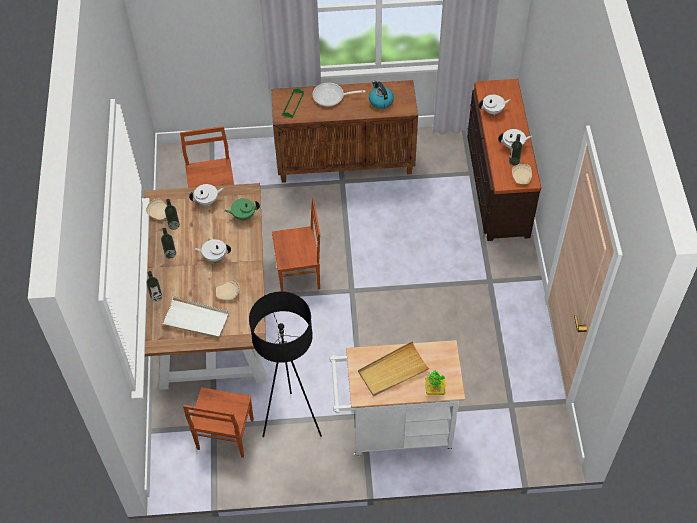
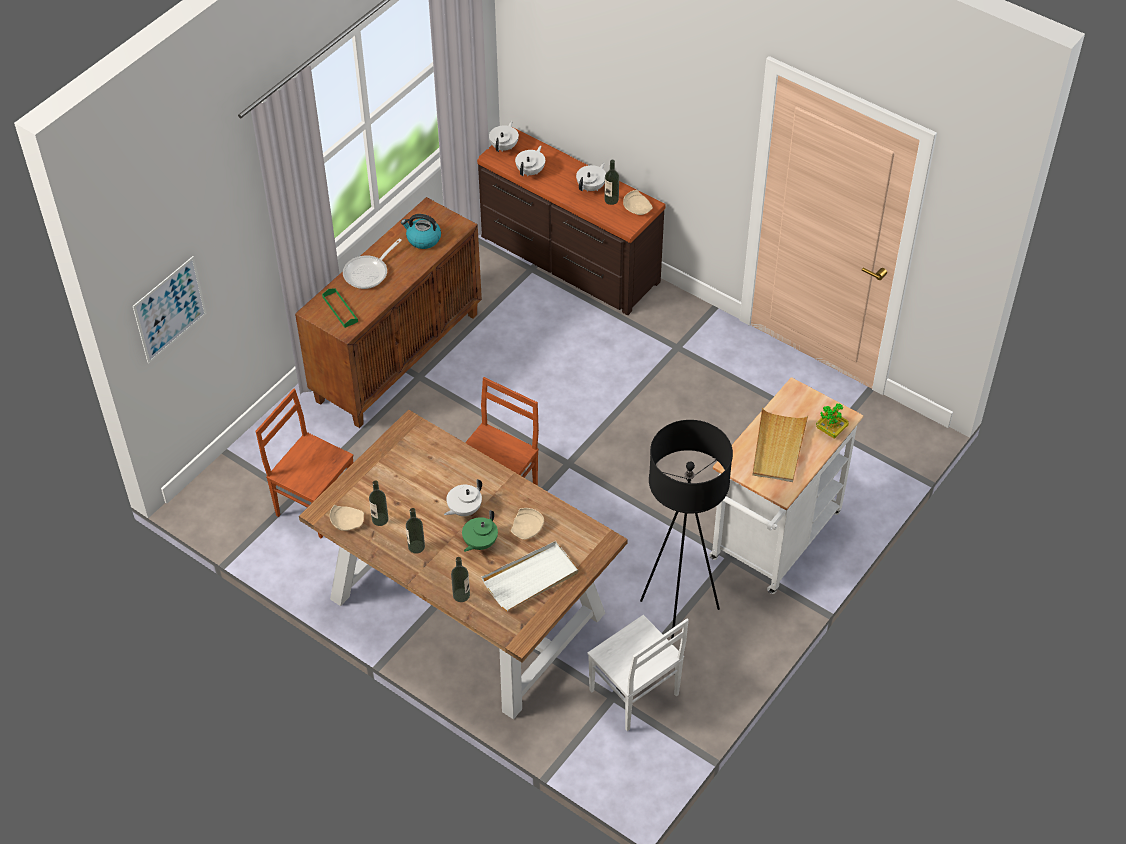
camera: 50 degrees left, 5 degrees down
(175, 31) = (170, 309): none -> picture
(207, 201) = (380, 469): white teapot -> white teapot (504, 147)
(224, 435) = (634, 694): brown chair -> white chair
(243, 215) = (436, 450): green teapot -> green teapot (479, 543)

